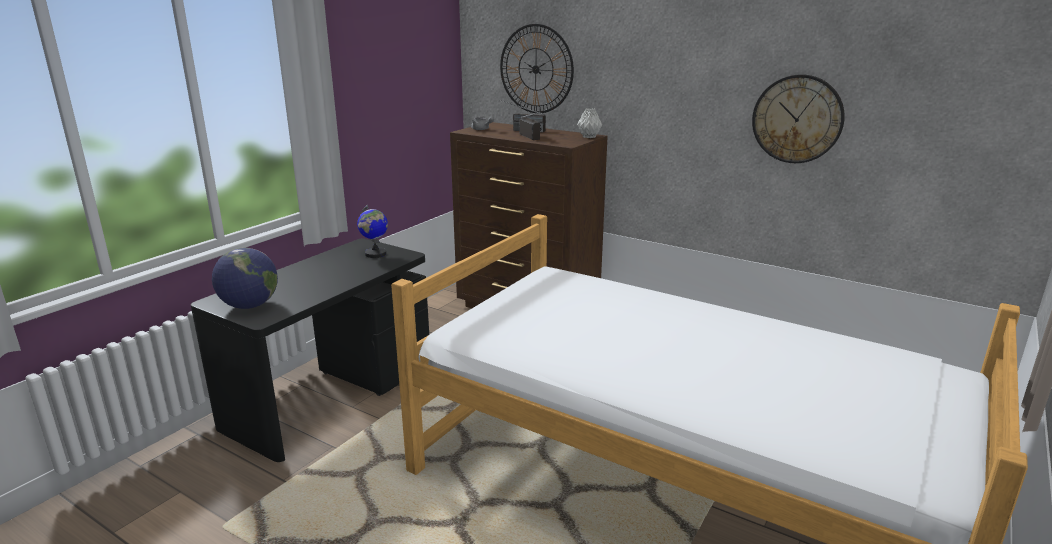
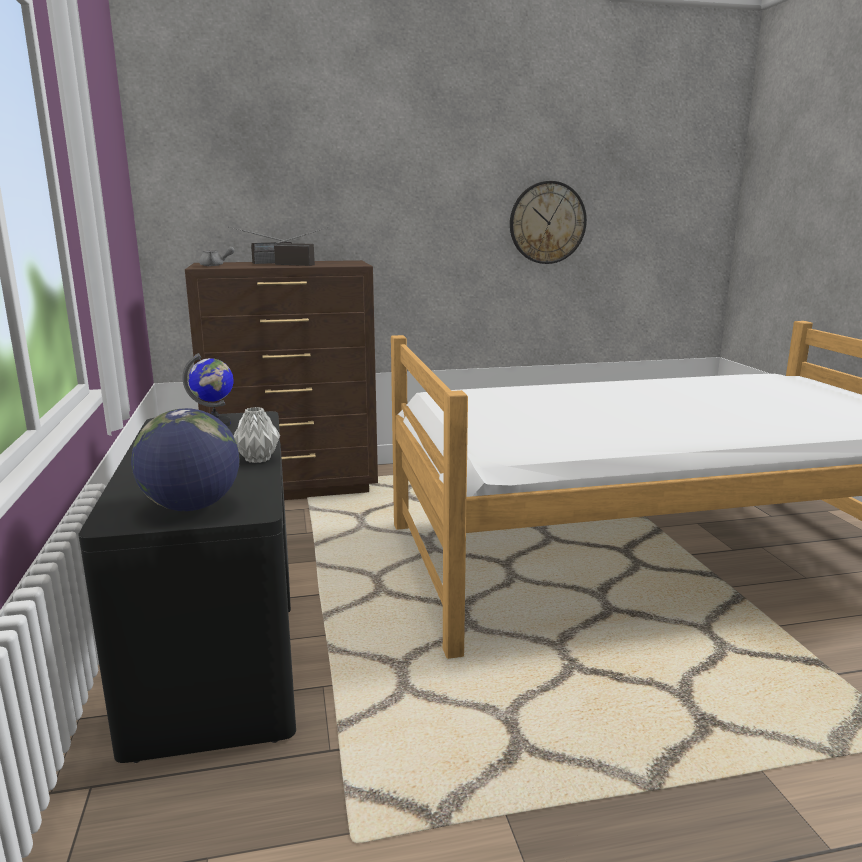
camera: 45 degrees left, 5 degrees down
(536, 69) = (255, 191): wall clock -> none
(589, 137) = (352, 261): grey vase -> grey vase (259, 459)

